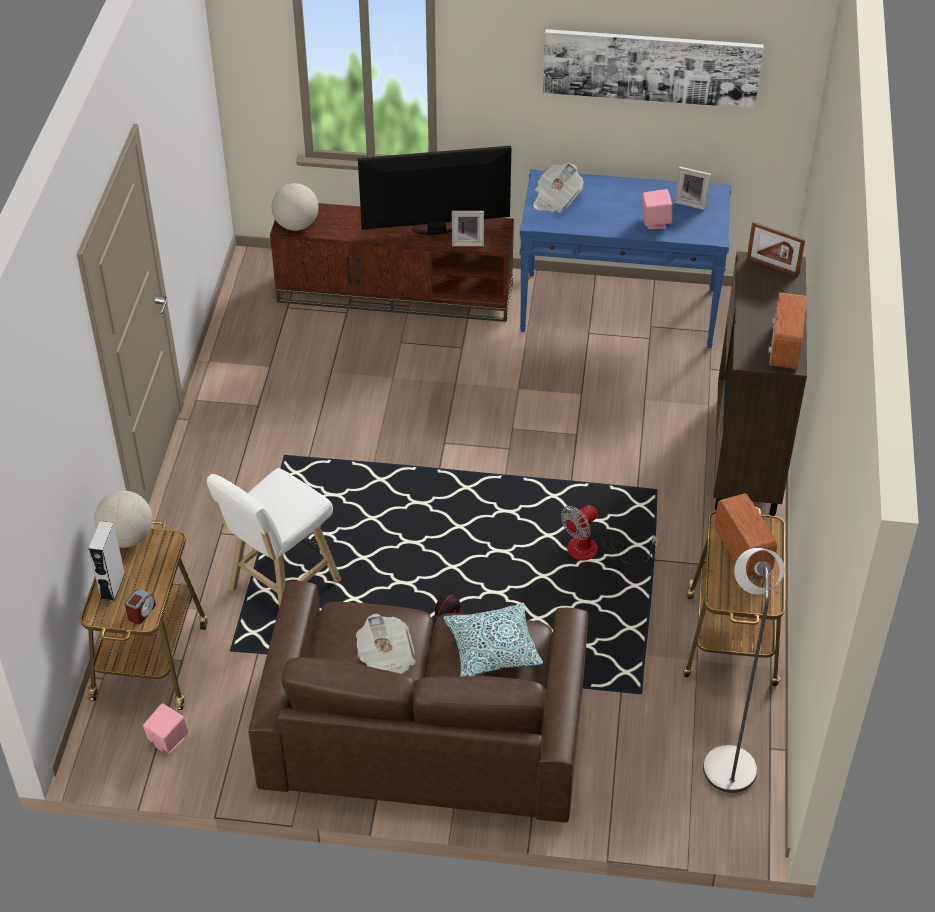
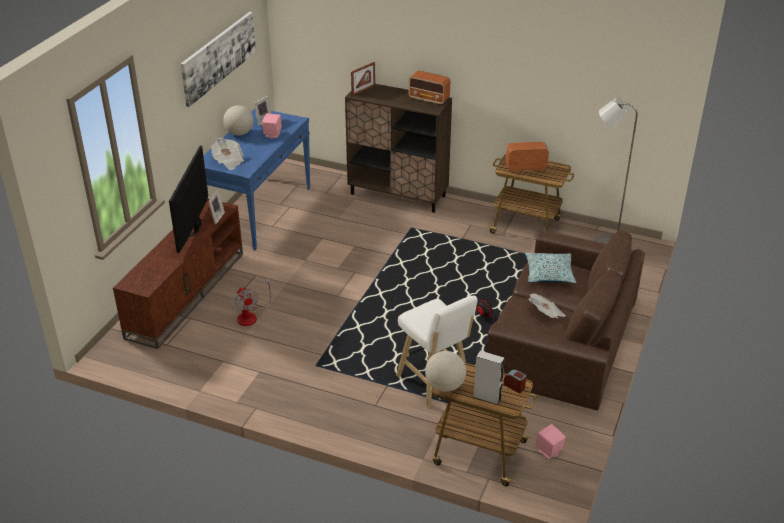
camera: 75 degrees left, 10 degrees down
(296, 225) = (147, 284): globe -> globe (239, 133)
(594, 551) = (449, 257): fan -> fan (251, 315)

